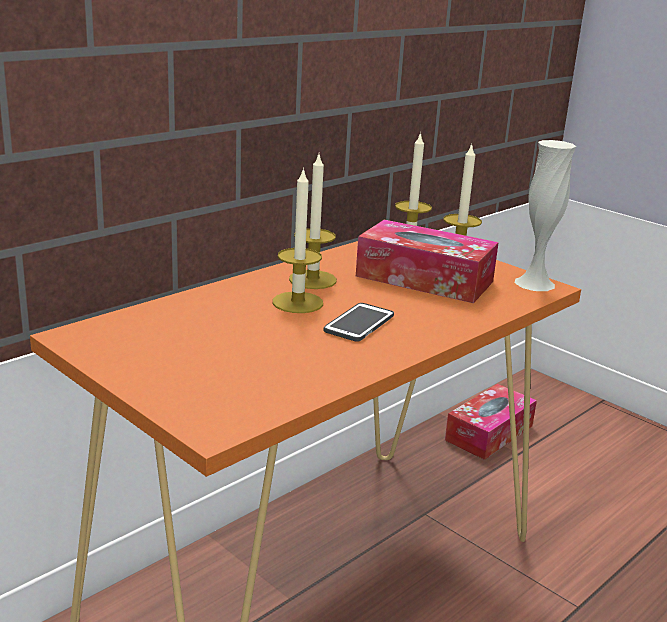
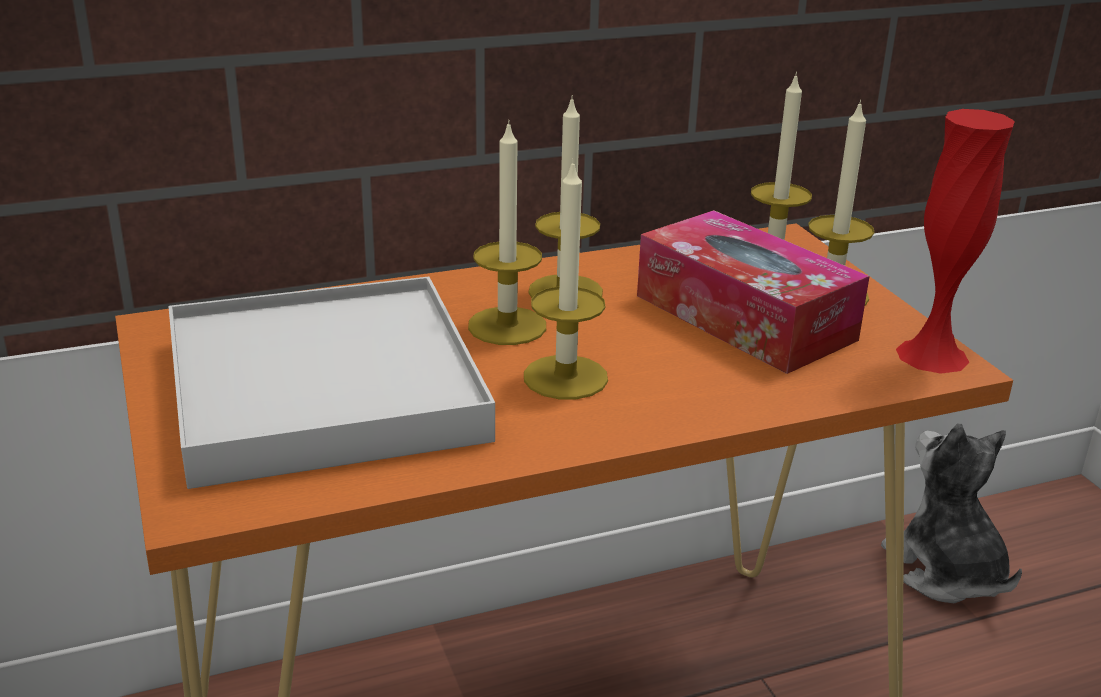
camera: 25 degrees right, 5 degrees up
(222, 353) = (323, 389): none -> white tray
(359, 324) = (565, 377): phone -> candle
(489, 433) = (945, 572): tissue box -> plush toy
(534, 283) = (932, 355): white vase -> red vase

